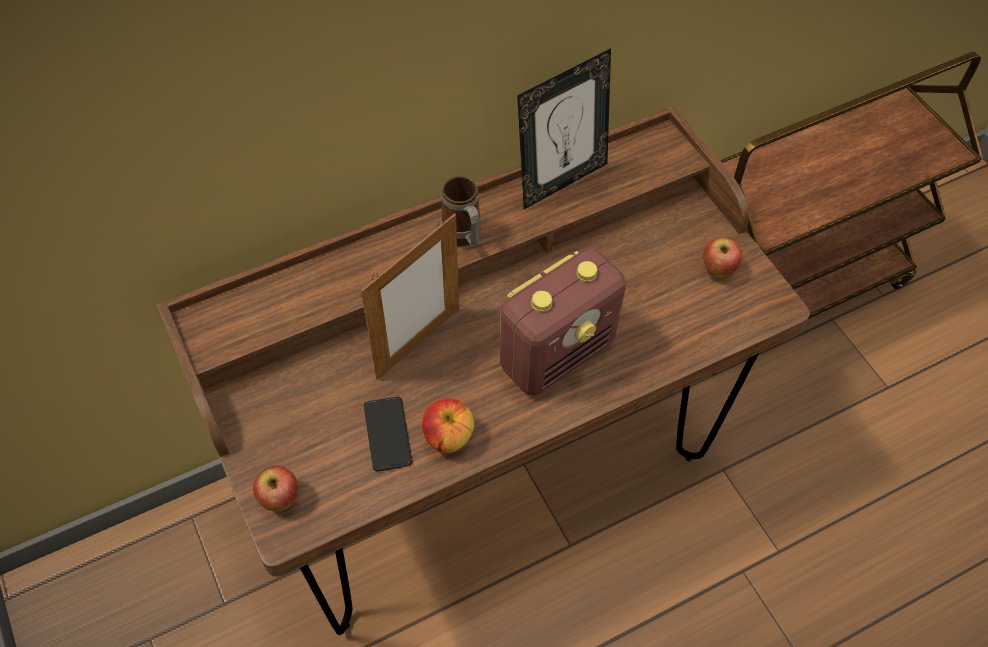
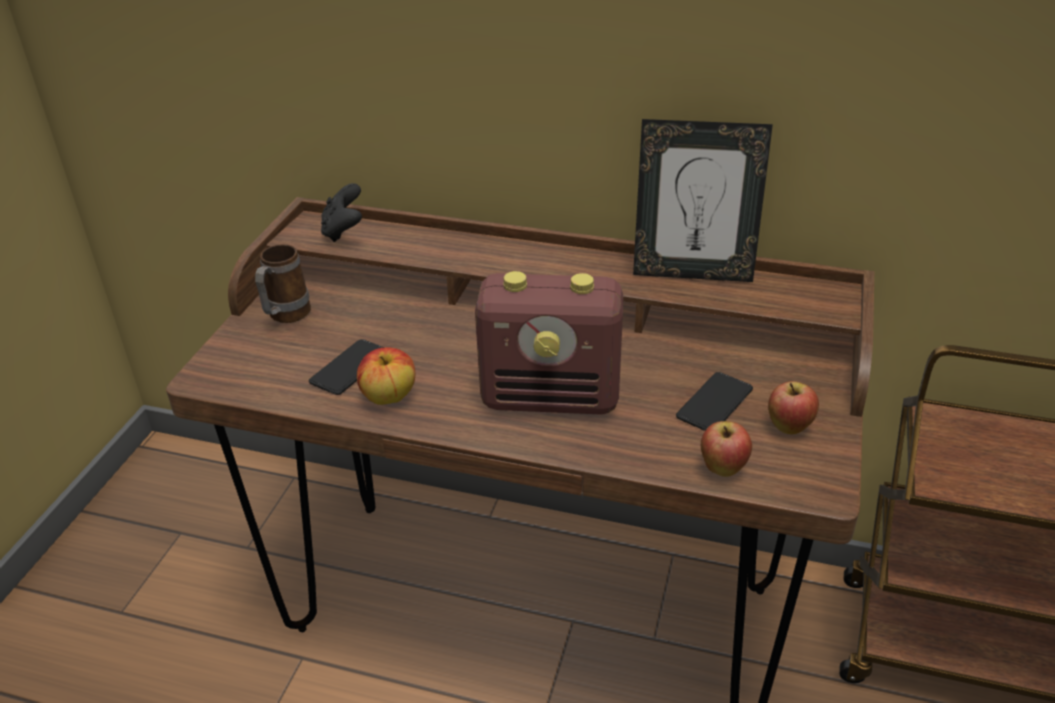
camera: 45 degrees right, 20 degrees down
(247, 313) = (344, 231): none -> black game controller
(280, 499) = (229, 359): apple -> apple (722, 469)
(418, 342) = (451, 329): picture frame -> none
(464, 238) = (557, 267): mug -> mug (285, 317)
(658, 282) = (714, 403): none -> phone

